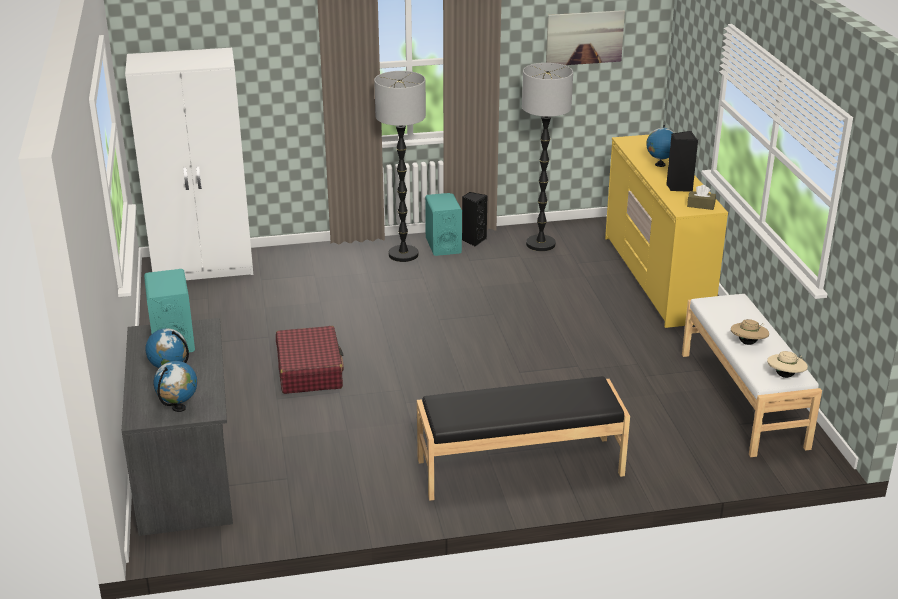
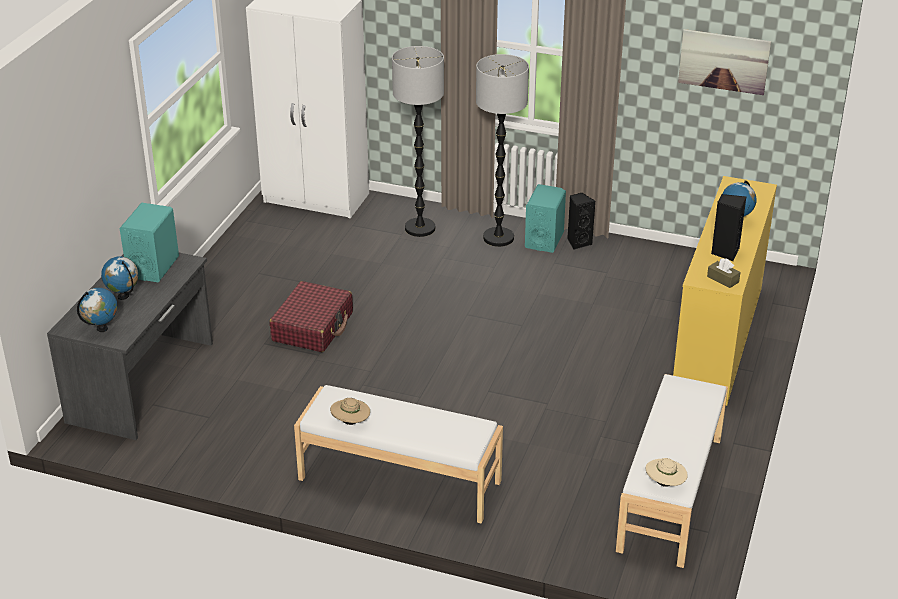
camera: 30 degrees right, 5 degrees up
(520, 468) = (399, 481): black bench -> white bench
(540, 244) = (639, 266): floor lamp -> floor lamp (420, 228)
(748, 343) = (667, 438): beige hat -> beige hat (351, 422)

